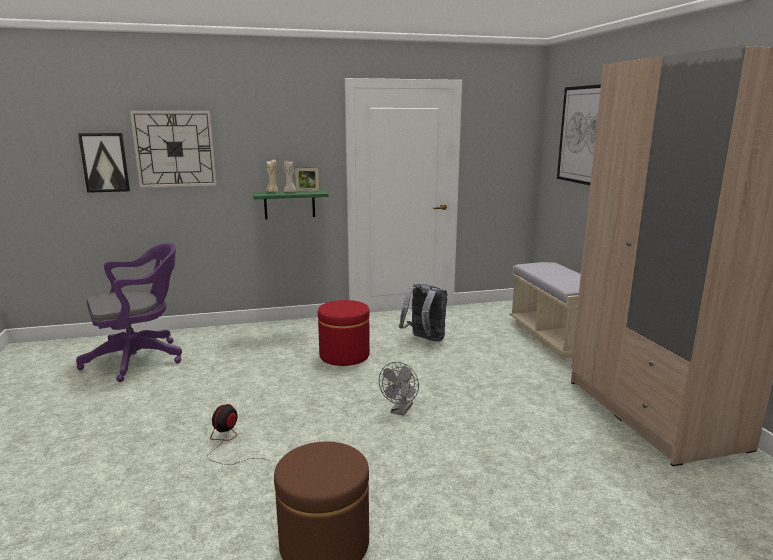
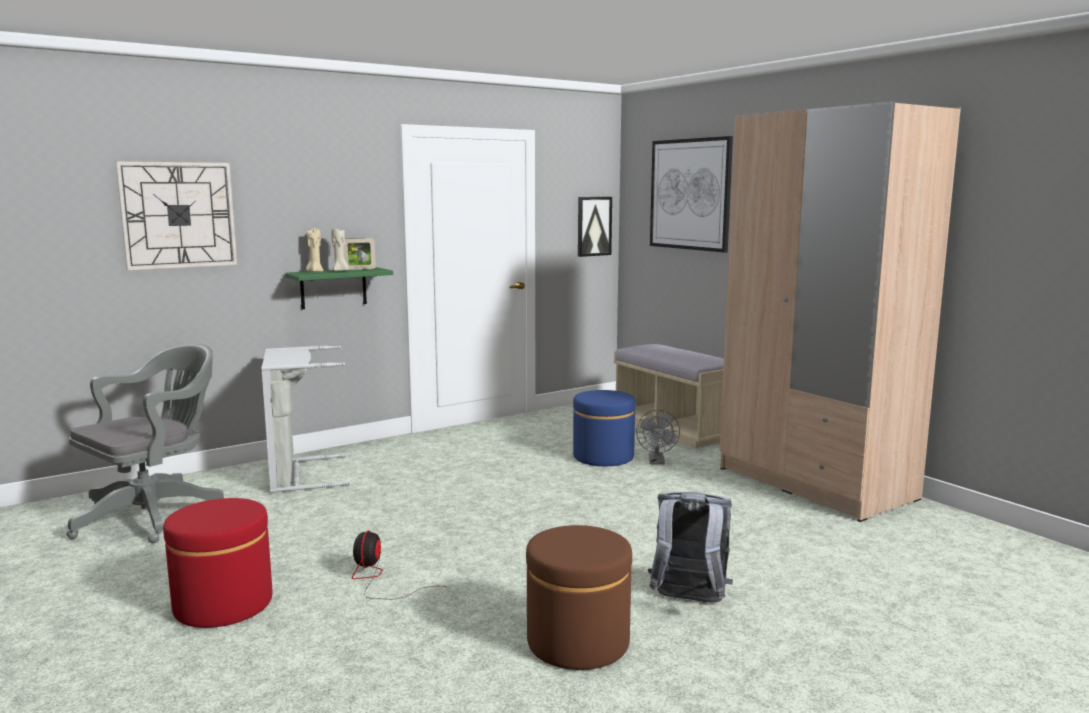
camera: 20 degrees left, 5 degrees down
(105, 162) = (75, 235): picture -> picture (594, 226)
(140, 358) = (155, 514): purple office chair -> grey office chair
(248, 340) = (298, 475): none -> grey laundry basket
(344, 355) = (444, 476): red ottoman -> red ottoman (223, 604)
(400, 411) = (559, 518): grey fan -> grey fan (657, 462)
(424, 339) = (530, 449): grey backpack -> grey backpack (688, 602)
(477, 355) = (603, 457): none -> blue ottoman

